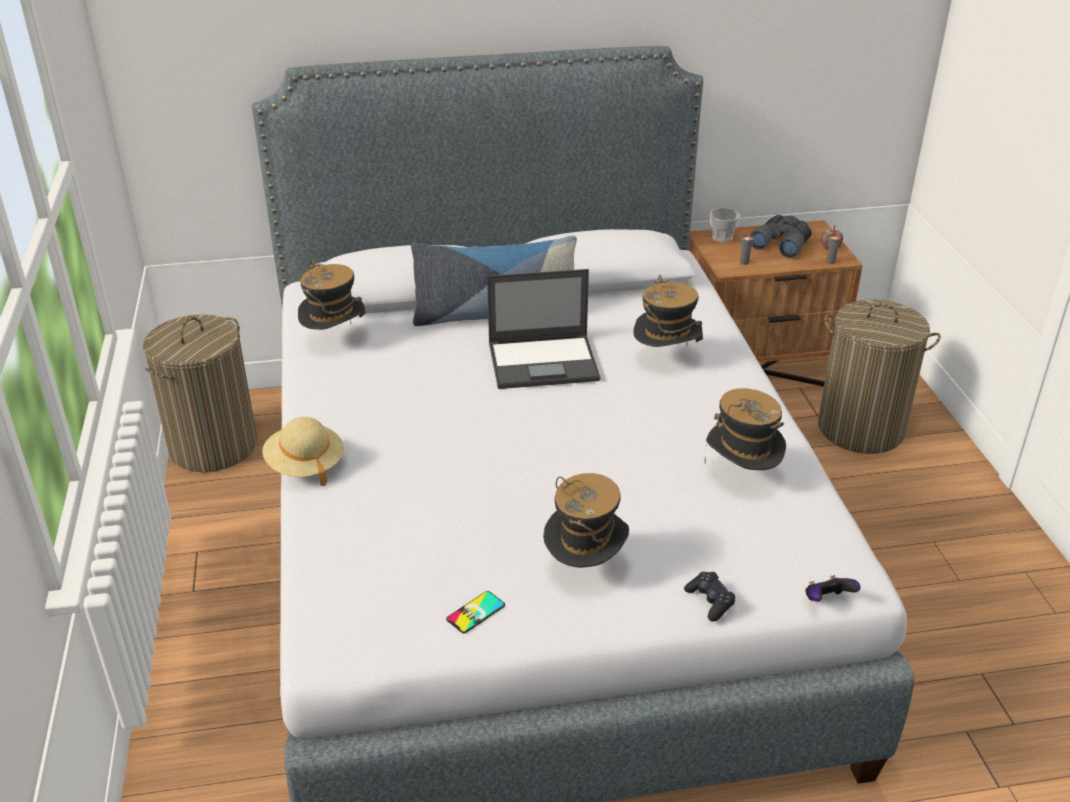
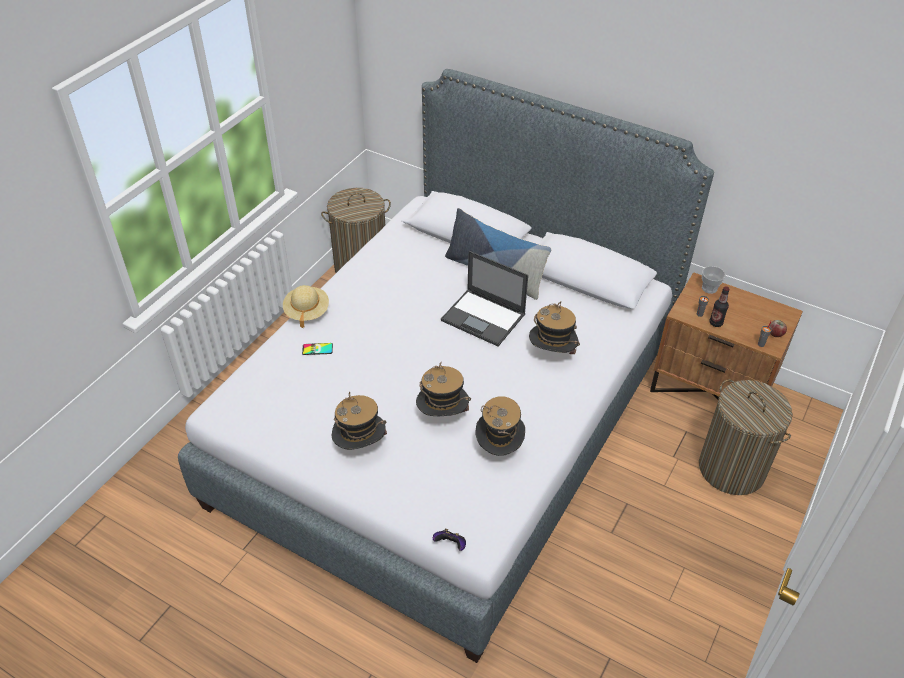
camera: 40 degrees right, 10 degrees up
(335, 341) = (397, 246): hat -> hat (442, 417)
(476, 612) = (289, 436): phone -> phone (317, 349)
(710, 601) = (394, 504): black game controller -> none
(769, 263) = (715, 323): none -> bottle
(782, 243) = (745, 313): grey binoculars -> none

